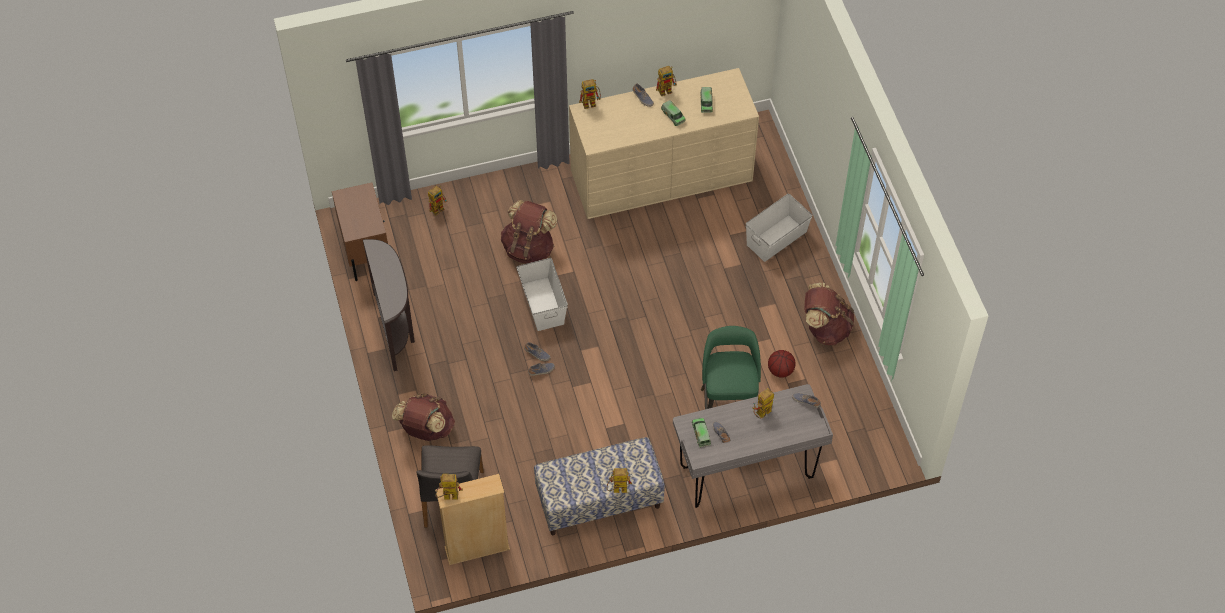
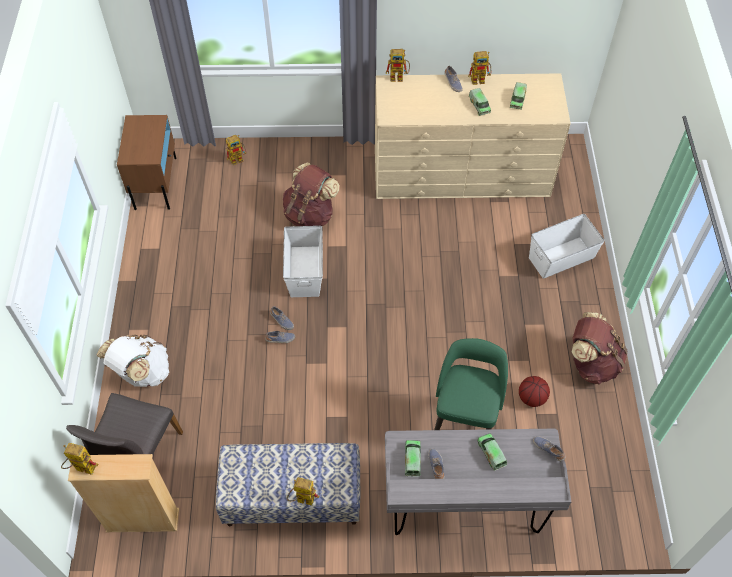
camera: 15 degrees right, 0 degrees up
(396, 328) = (153, 263): brown console table -> none
(426, 429) = (142, 373): brown backpack -> white backpack
(762, 415) = (491, 453): toy robot -> toy truck

